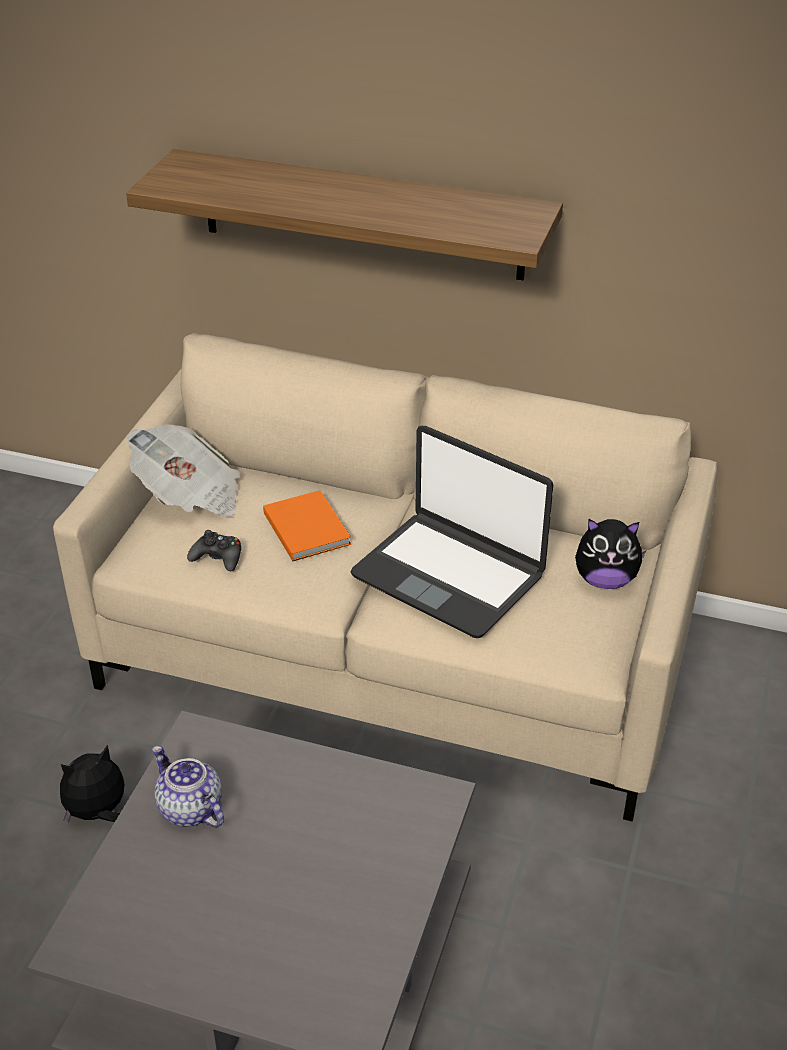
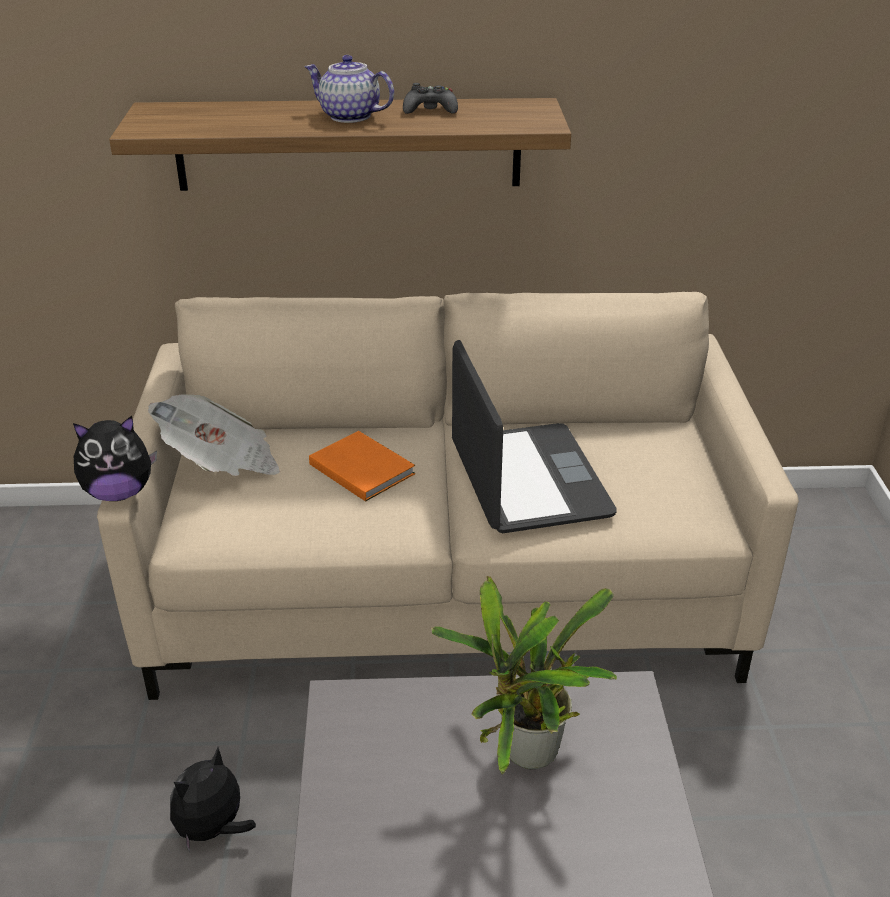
camera: 20 degrees left, 5 degrees down
(189, 809) = (376, 781): teapot -> teapot (349, 116)
(217, 557) = (284, 514): black game controller -> black game controller (430, 110)
(319, 825) = (525, 757): none -> potted plant
(449, 575) = (527, 480): laptop -> laptop turned 120 degrees counterclockwise
(605, 580) = (671, 453): plush toy -> plush toy (119, 493)

